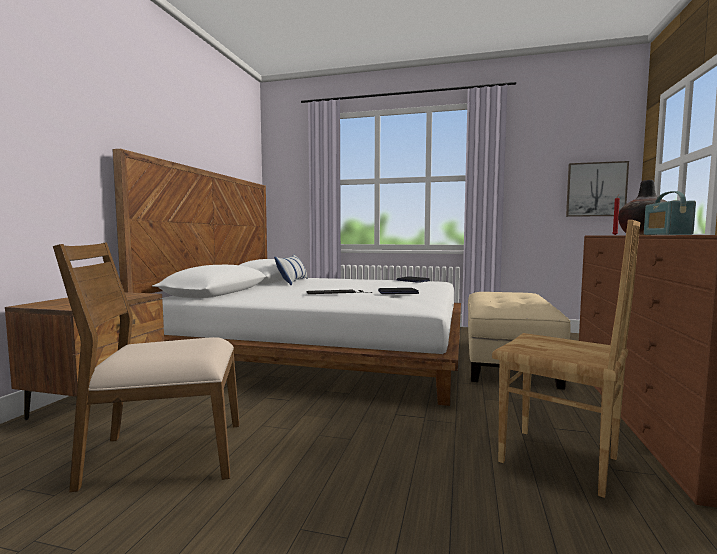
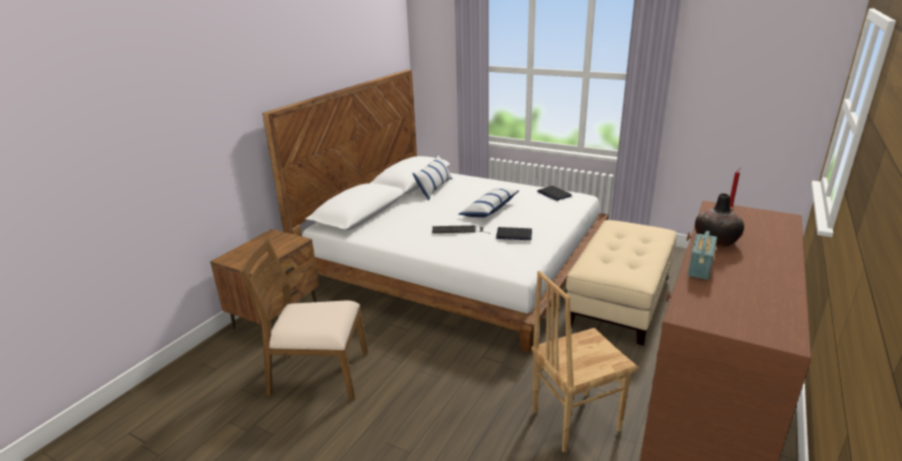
camera: 15 degrees right, 20 degrees up
(358, 286) = (489, 210): none -> pillow
(558, 461) = (574, 420): brown chair -> brown chair turned 105 degrees clockwise
(596, 189) = (781, 105): picture -> none

